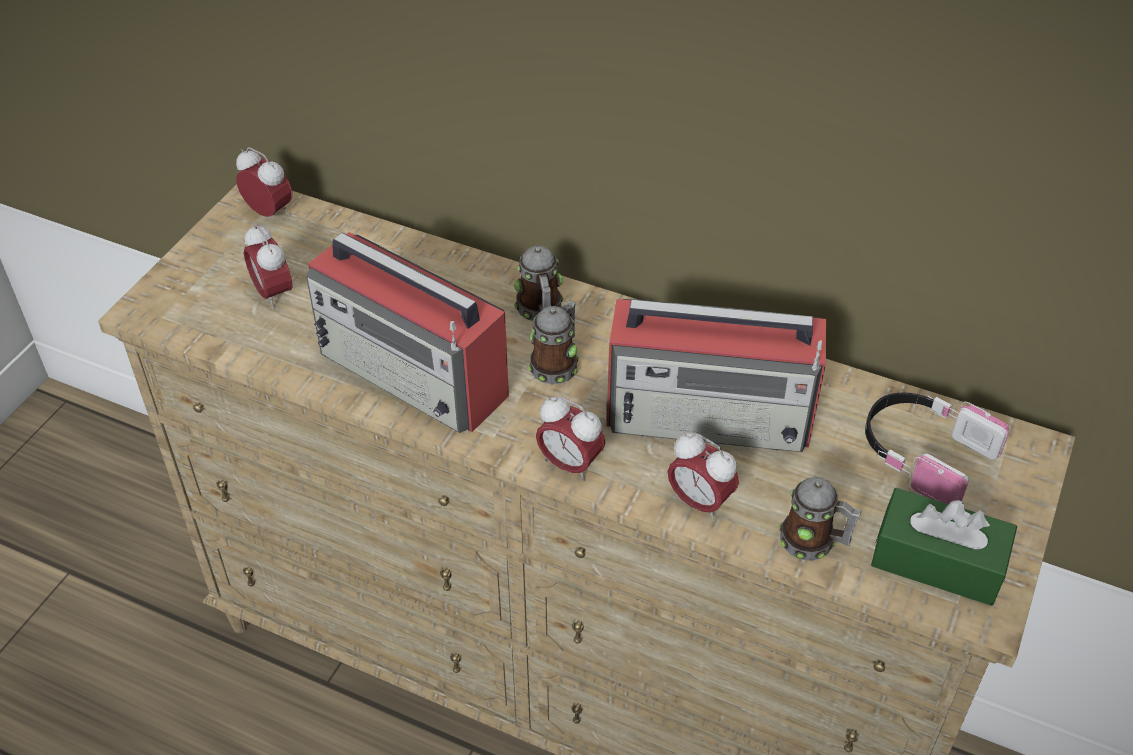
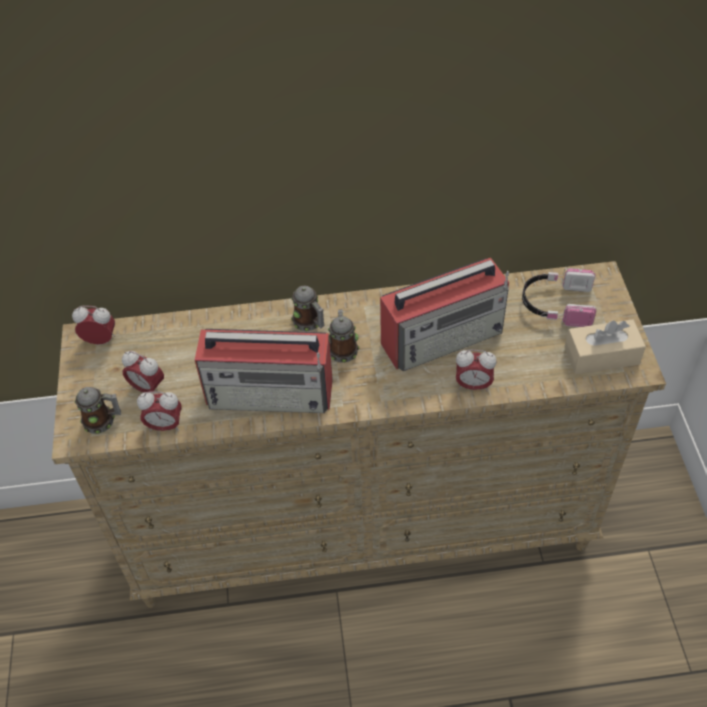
camera: 30 degrees left, 5 degrees up
(569, 464) = (394, 400): alarm clock -> alarm clock (165, 426)
(813, 542) = (541, 376): mug -> mug (103, 421)
(937, 561) = (601, 356): green tissue box -> beige tissue box

